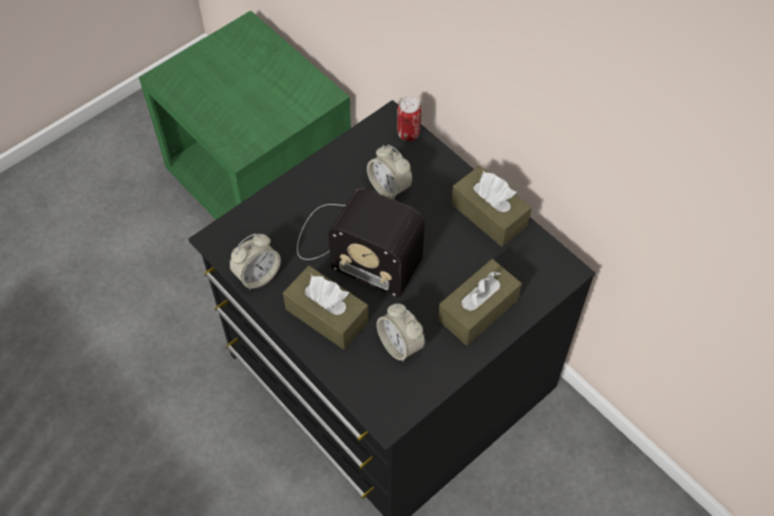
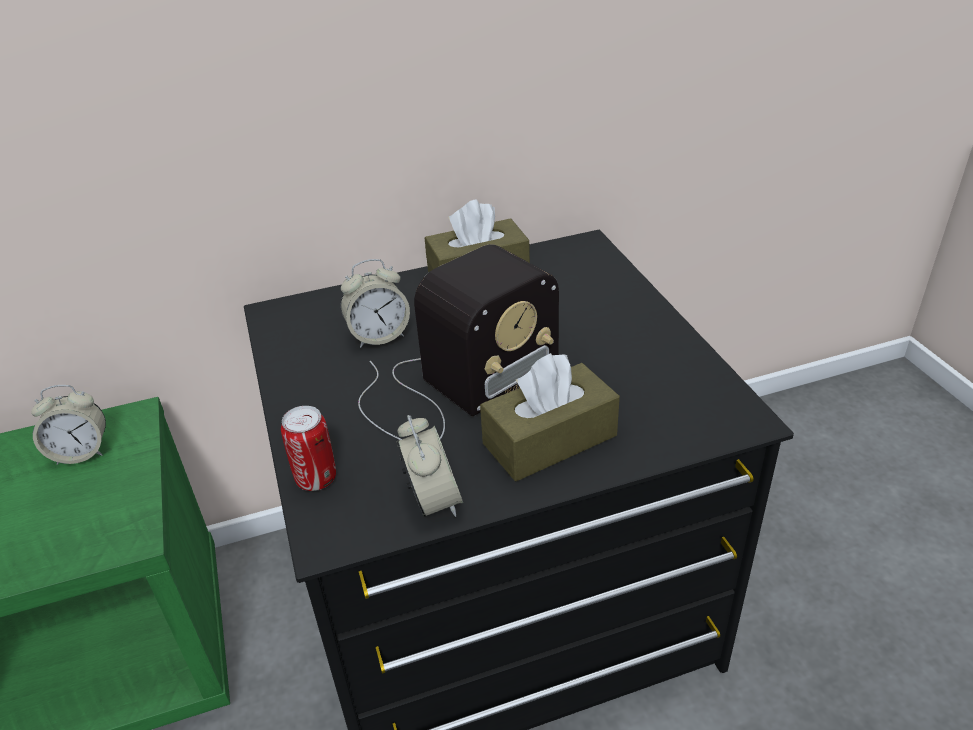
camera: 65 degrees left, 20 degrees down
(400, 345) = (631, 382): alarm clock -> alarm clock (81, 452)
(408, 133) = (309, 303): can -> can (316, 479)
(478, 310) = (608, 310): brown tissue box -> none

